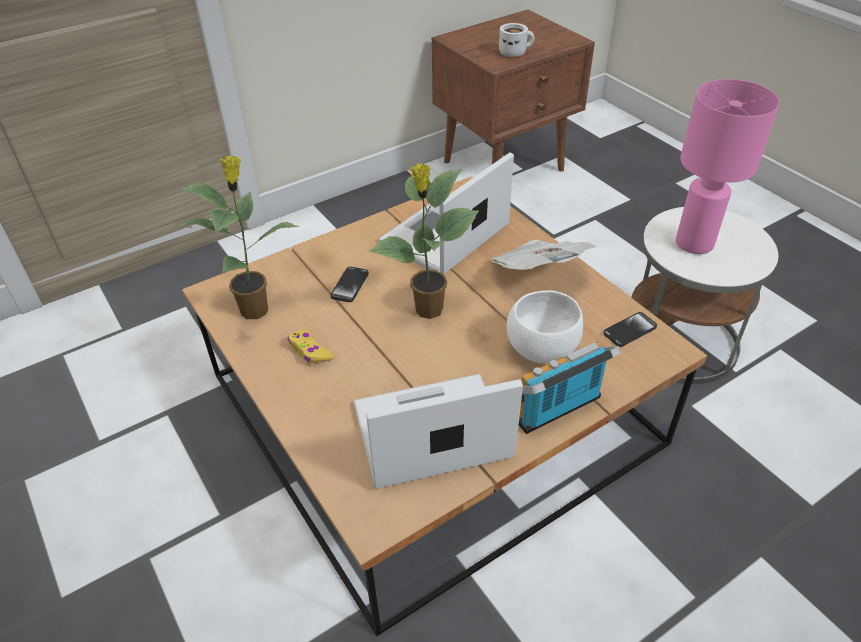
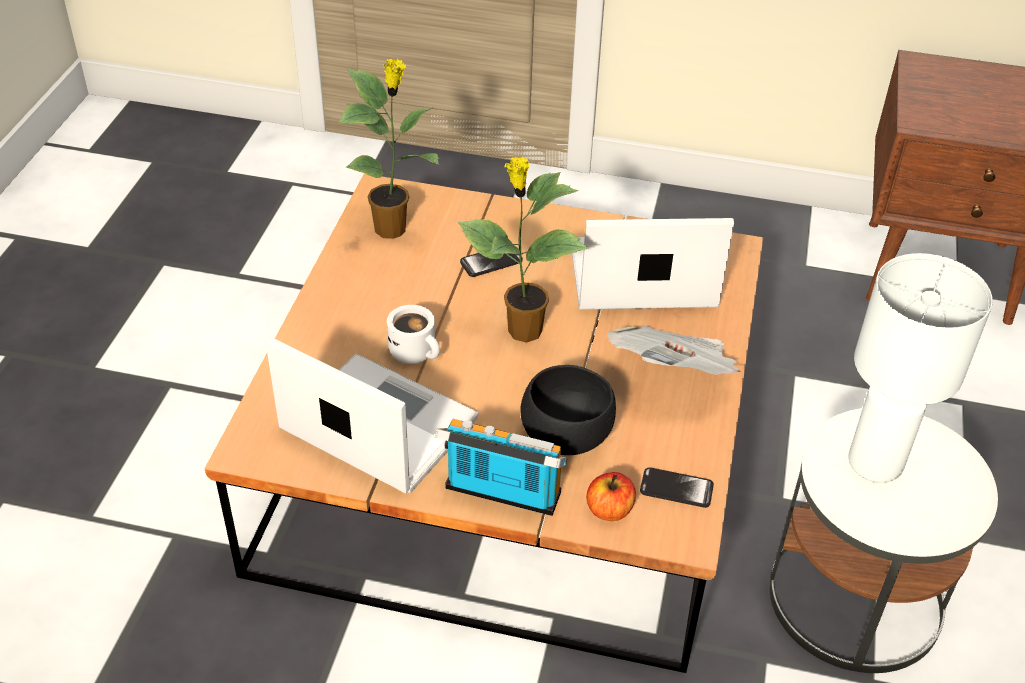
camera: 45 degrees right, 0 degrees up
(310, 351) = (383, 293): yellow game controller -> none
(514, 52) = (968, 119): white mug -> white mug (417, 352)
(540, 349) = (566, 436): white bowl -> black bowl
(619, 369) = (609, 510): none -> apple
(694, 243) = (876, 462): pink table lamp -> white table lamp

